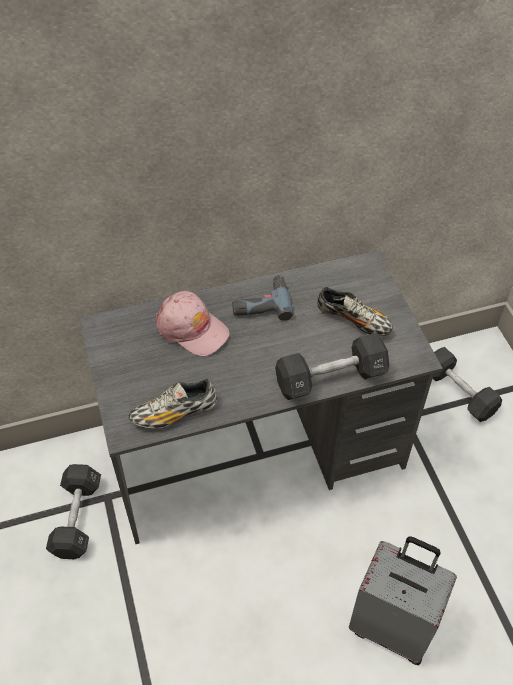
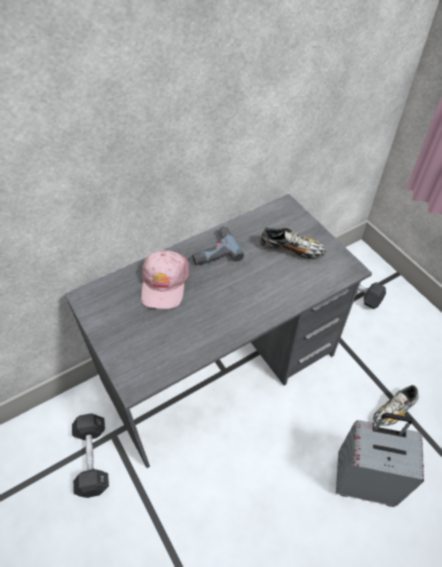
camera: 15 degrees left, 0 degrees up
(174, 413) = (172, 358): shoe -> shoe (394, 410)
(192, 329) = (164, 283): pink cap -> pink cap turned 75 degrees clockwise
(330, 378) = (290, 299): black dumbbell -> none

